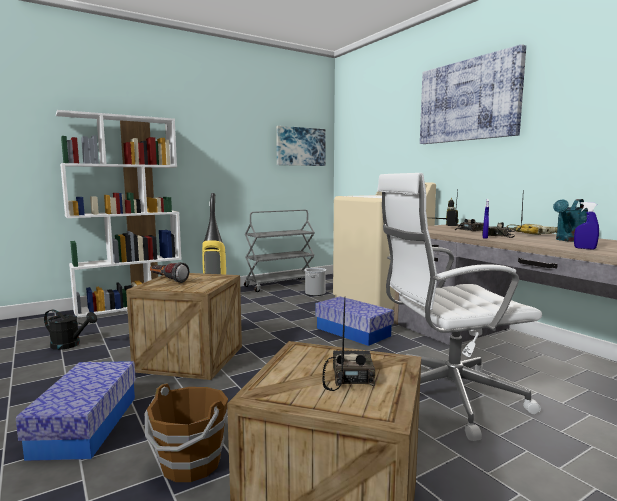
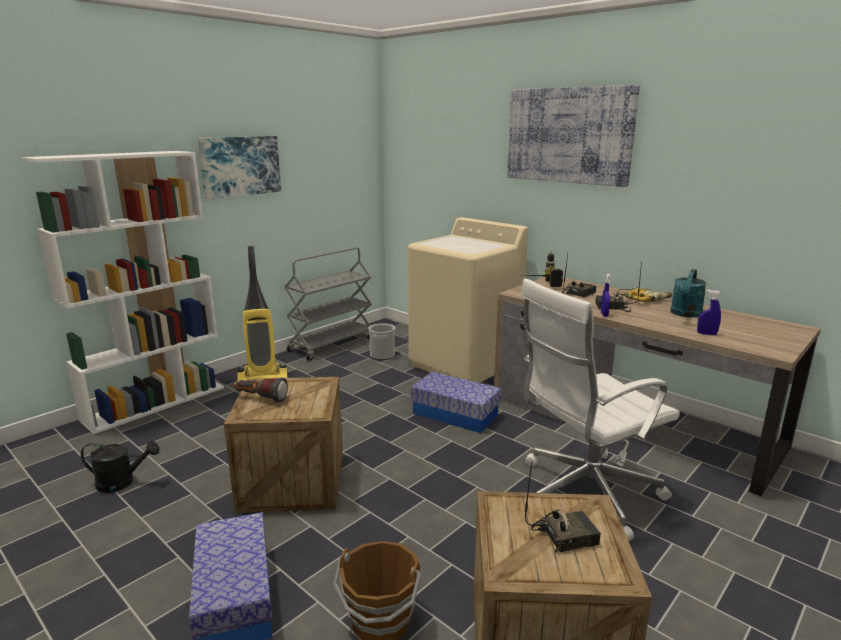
camera: 15 degrees left, 10 degrees up
(300, 146) = (344, 164): picture -> picture (240, 166)
(348, 377) = (564, 535): radio -> radio turned 90 degrees clockwise

